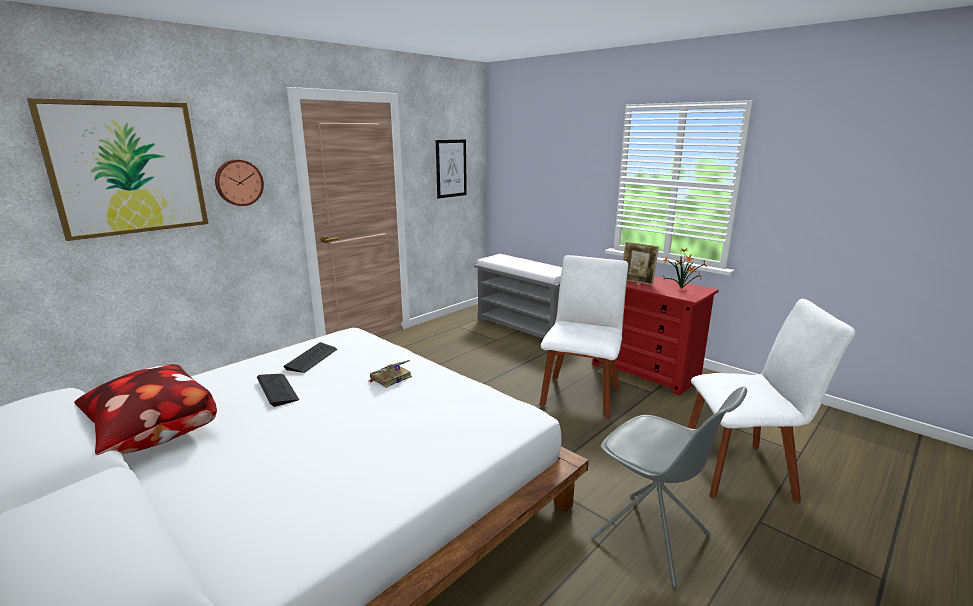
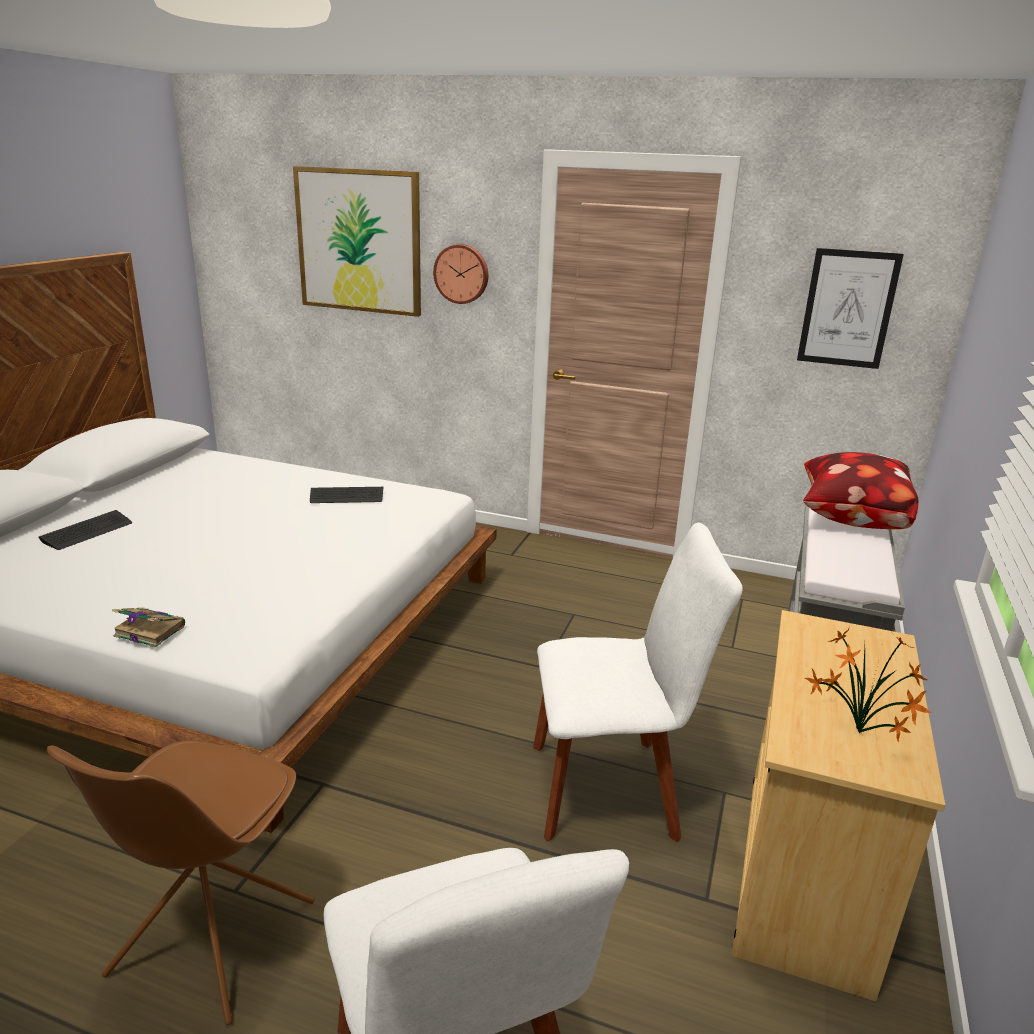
camera: 65 degrees right, 5 degrees up
(151, 438) = (163, 485): pillow -> pillow (849, 519)
(277, 390) = (262, 502): keyboard -> keyboard (87, 532)
(390, 378) = (318, 549): book -> book (148, 631)
(637, 282) = (831, 663): picture frame -> none
(645, 371) = (804, 878): red dresser -> beige dresser
(653, 538) = (210, 940): grey chair -> brown chair

